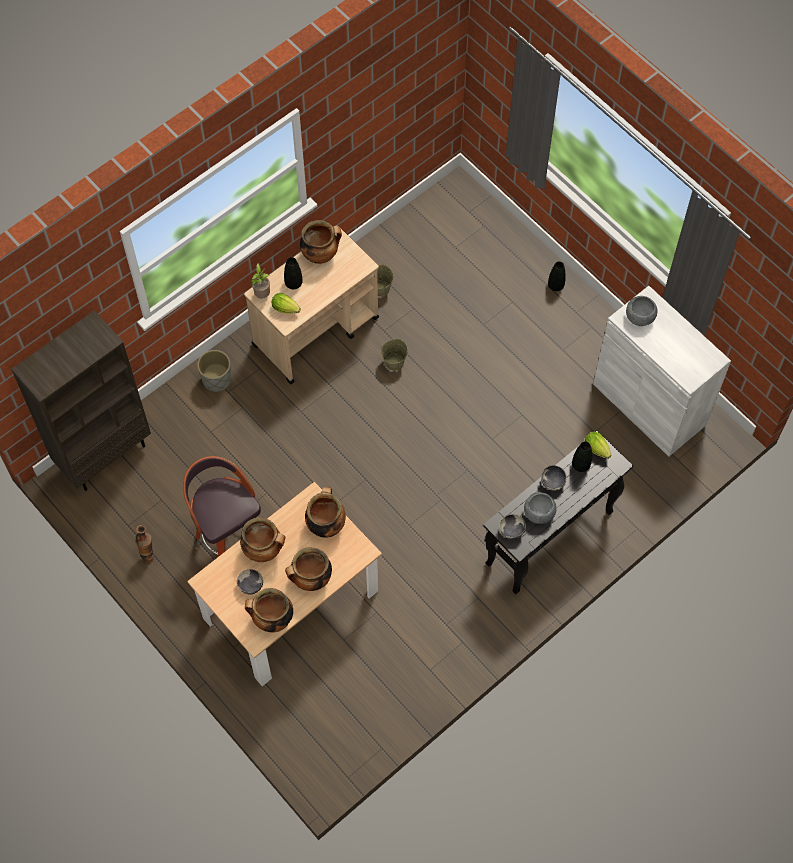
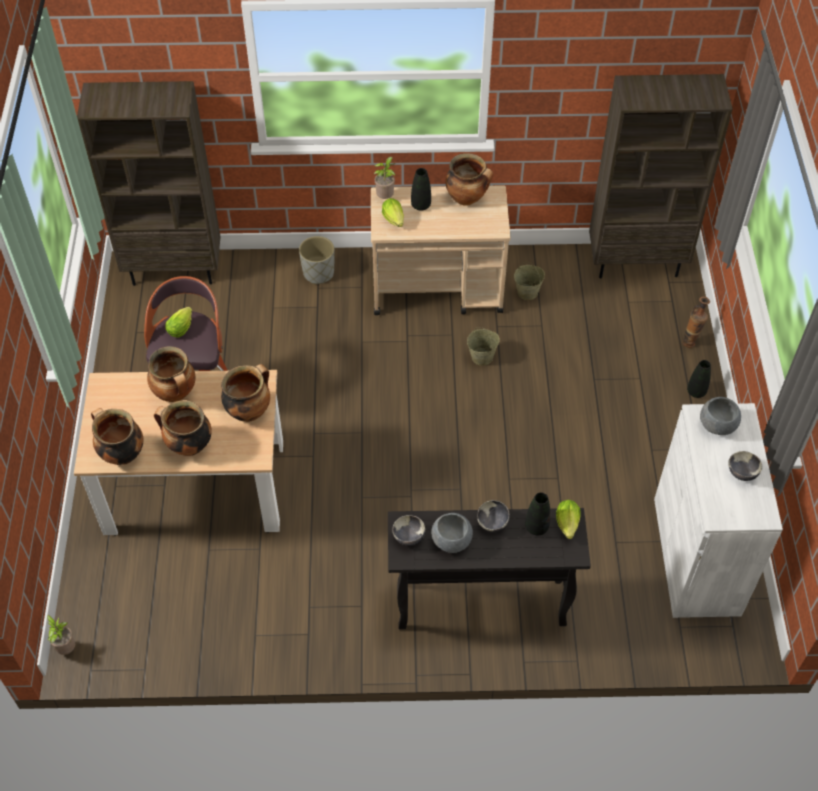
camera: 40 degrees right, 10 degrees down
(148, 555) = (127, 365): vase -> vase (690, 341)
(213, 499) = (182, 327): none -> lettuce
(251, 586) = (134, 414): bowl -> bowl (742, 473)
(316, 777) = (66, 648): none -> potted plant
(434, 210) = (636, 262): none -> brown bookcase

